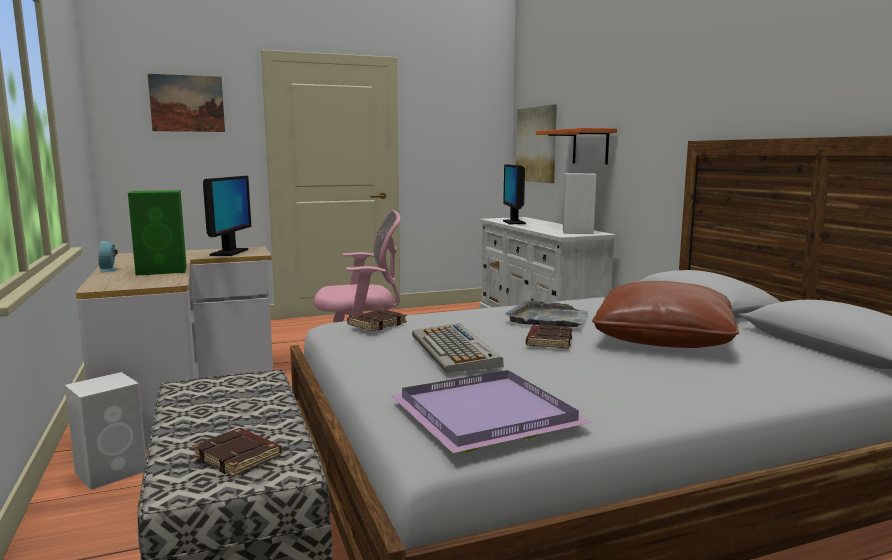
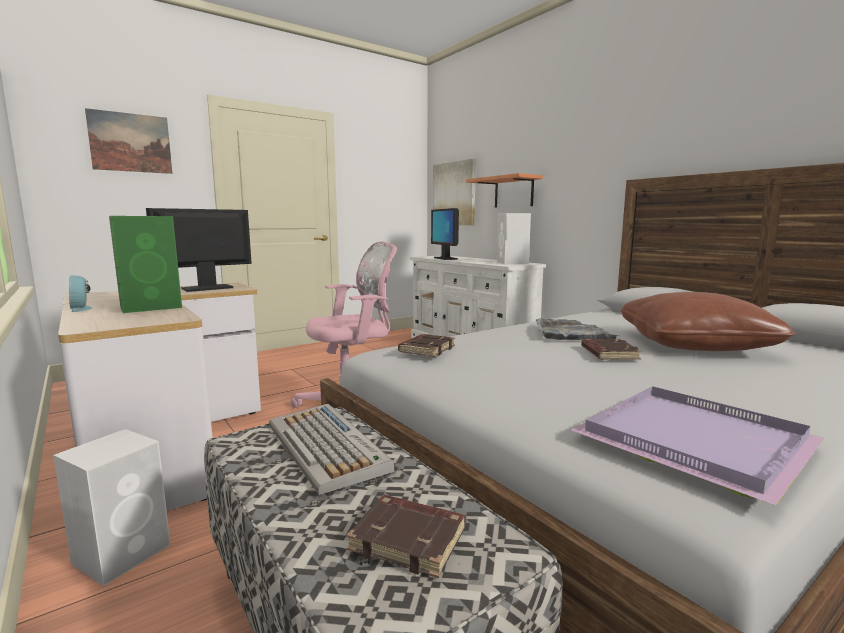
camera: 15 degrees left, 0 degrees up
(229, 252) = (208, 288): monitor -> monitor turned 120 degrees counterclockwise
(455, 350) = (545, 370): keyboard -> keyboard (327, 447)

